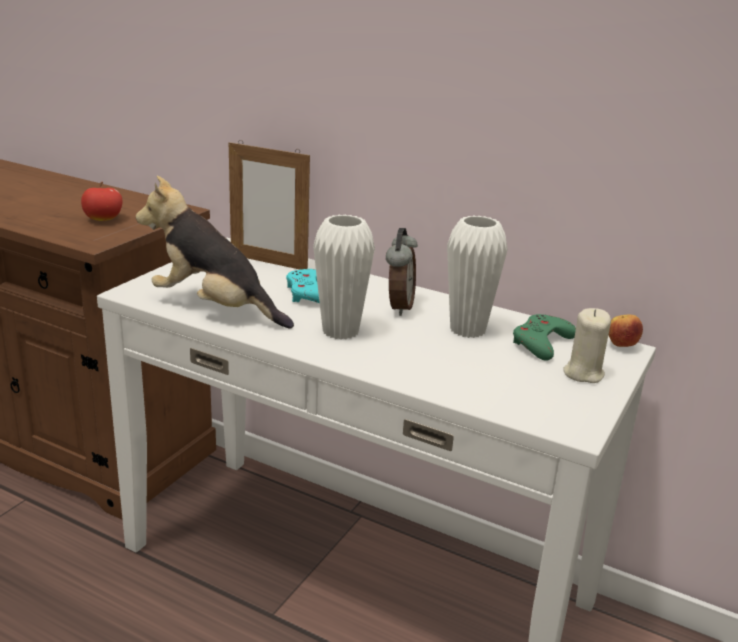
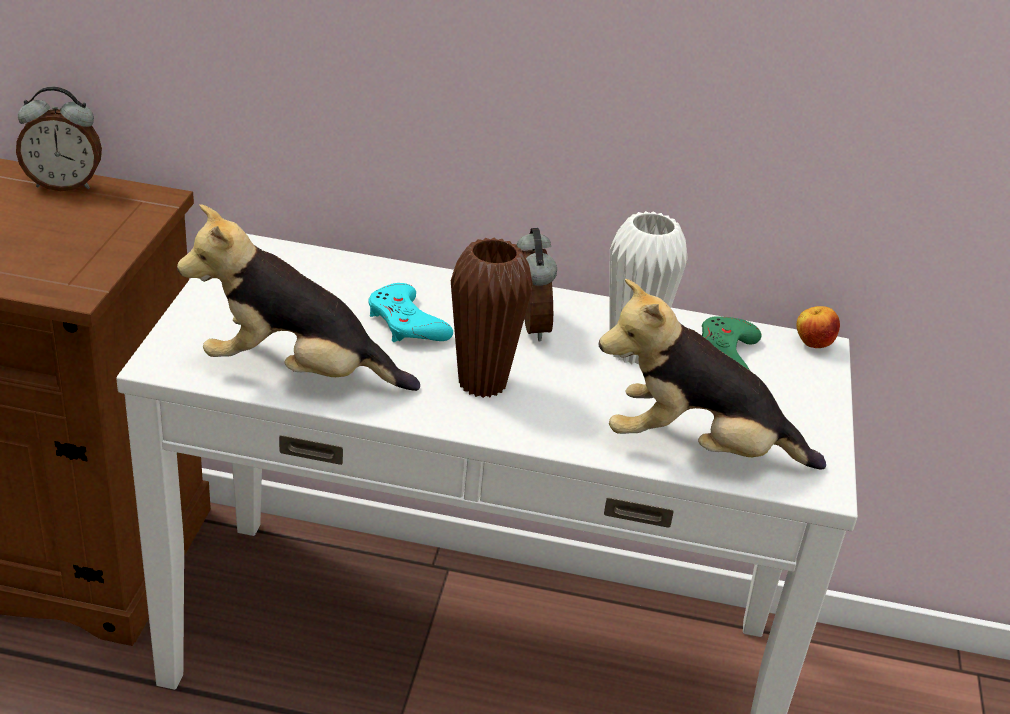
camera: 20 degrees left, 10 degrees up
(103, 220) = (53, 239): apple -> none
(133, 198) = (64, 185): none -> alarm clock
(268, 262) = (316, 272): picture frame -> none
(340, 331) = (482, 383): white vase -> brown vase
(482, 391) = (697, 449): none -> plush toy
(583, 373) = (791, 397): beige candle -> none

